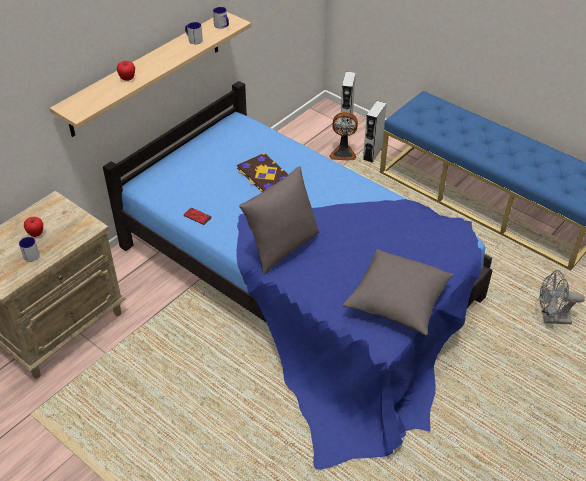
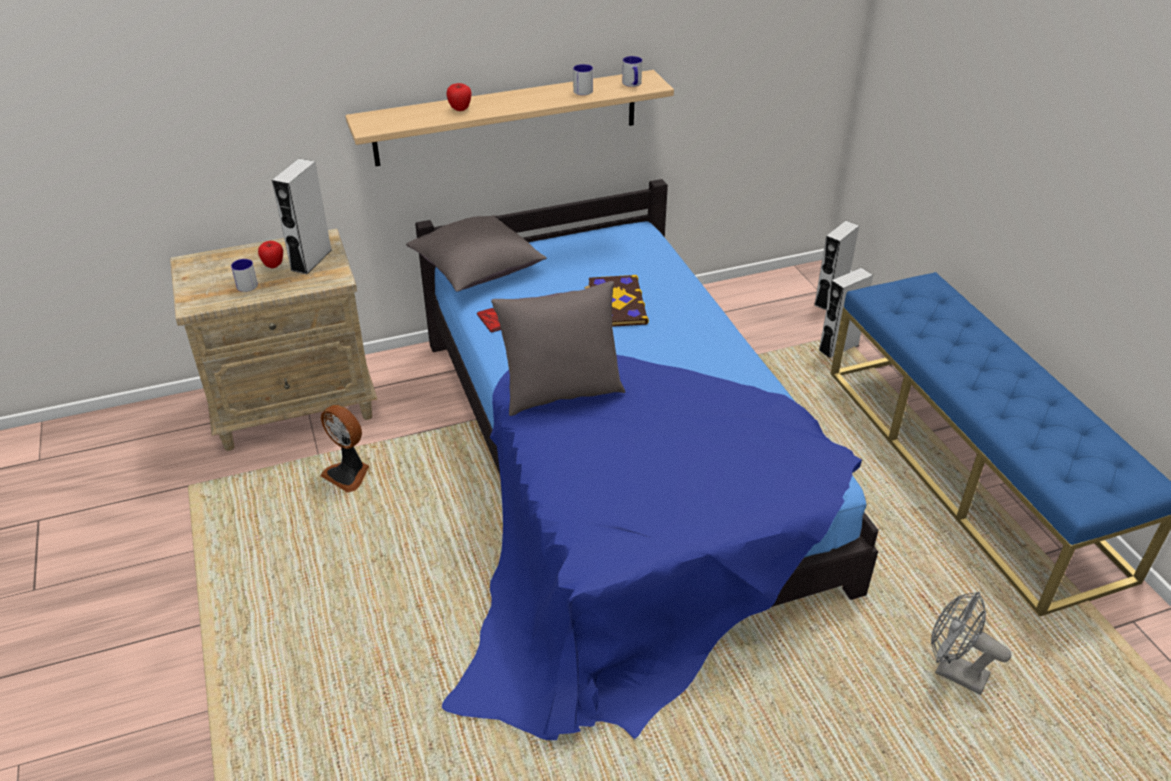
camera: 30 degrees right, 5 degrees down
(60, 220) = (311, 260): none -> grey speaker
(343, 153) = (797, 333): fan -> fan (348, 474)
(398, 302) = (655, 520): grey pillow -> grey pillow (477, 270)

